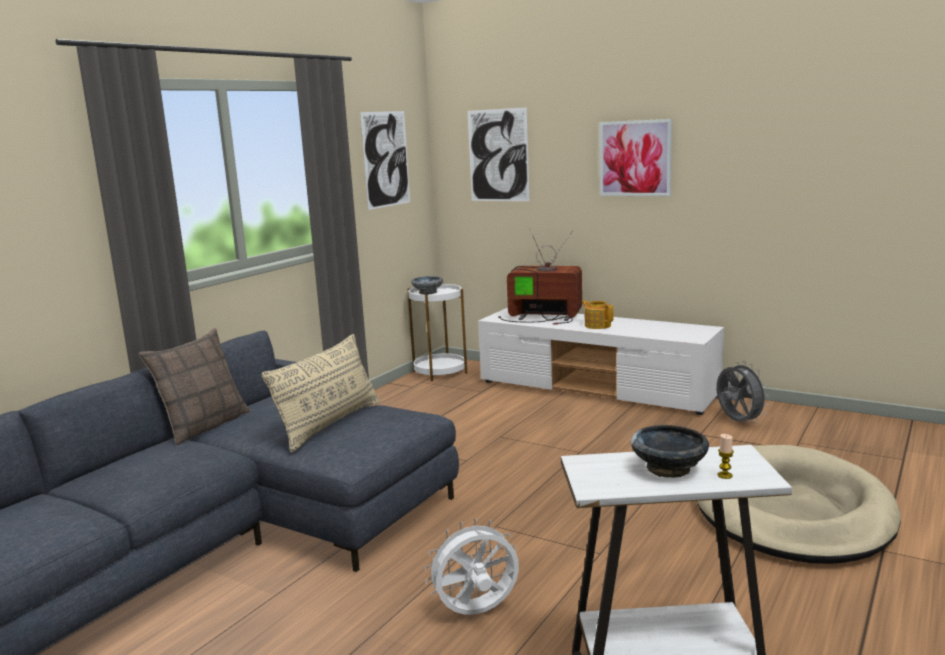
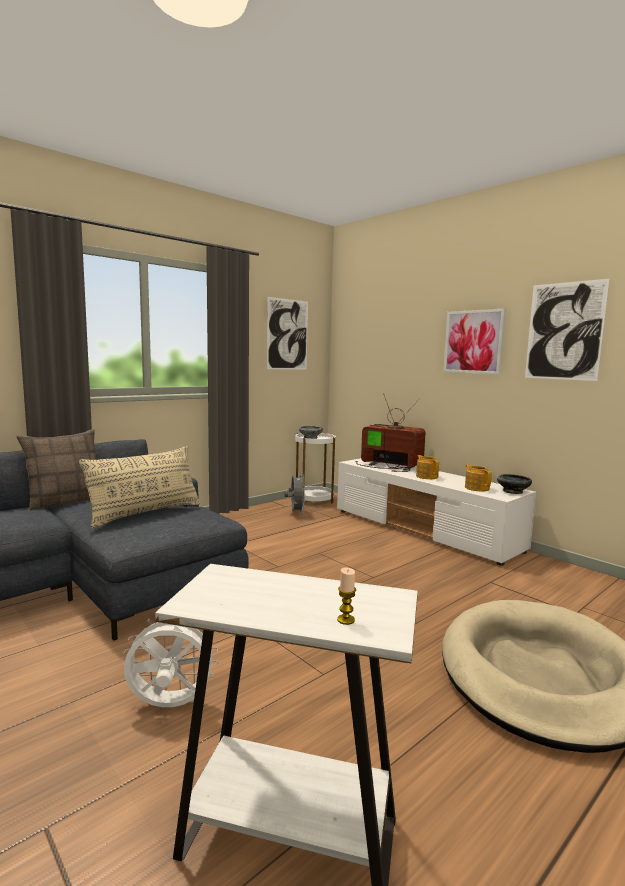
camera: 15 degrees right, 5 degrees down
(498, 155) = (373, 338): picture -> picture (564, 331)
(662, 332) = (477, 488): none -> teapot
(669, 469) = (294, 599): black bowl -> black bowl (513, 491)
(738, 422) = (532, 578): grey fan -> grey fan (296, 513)

